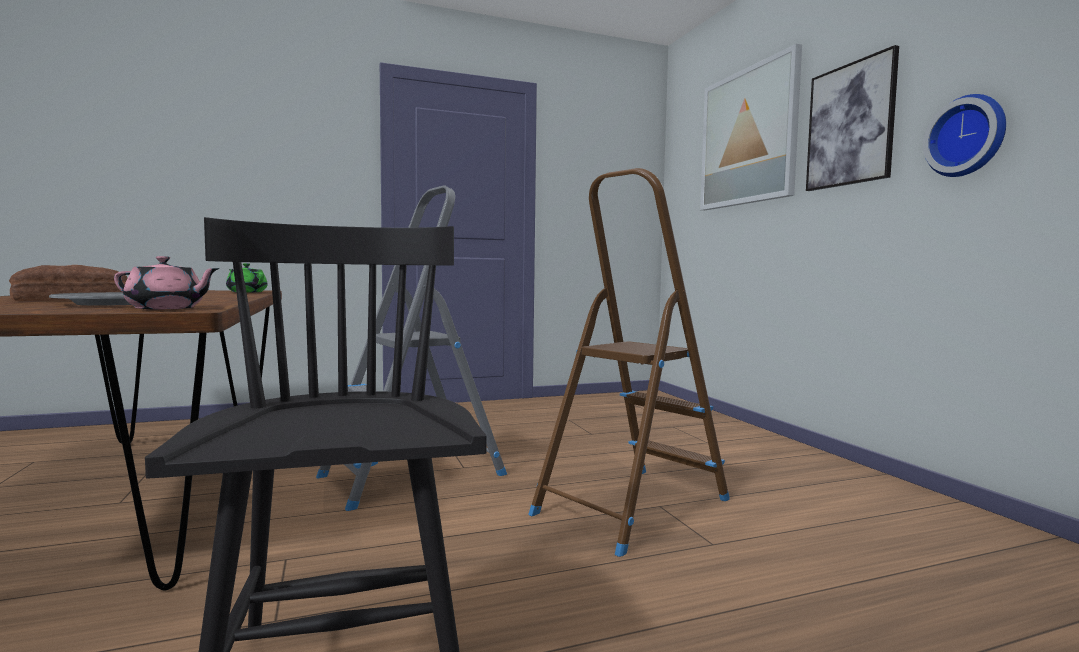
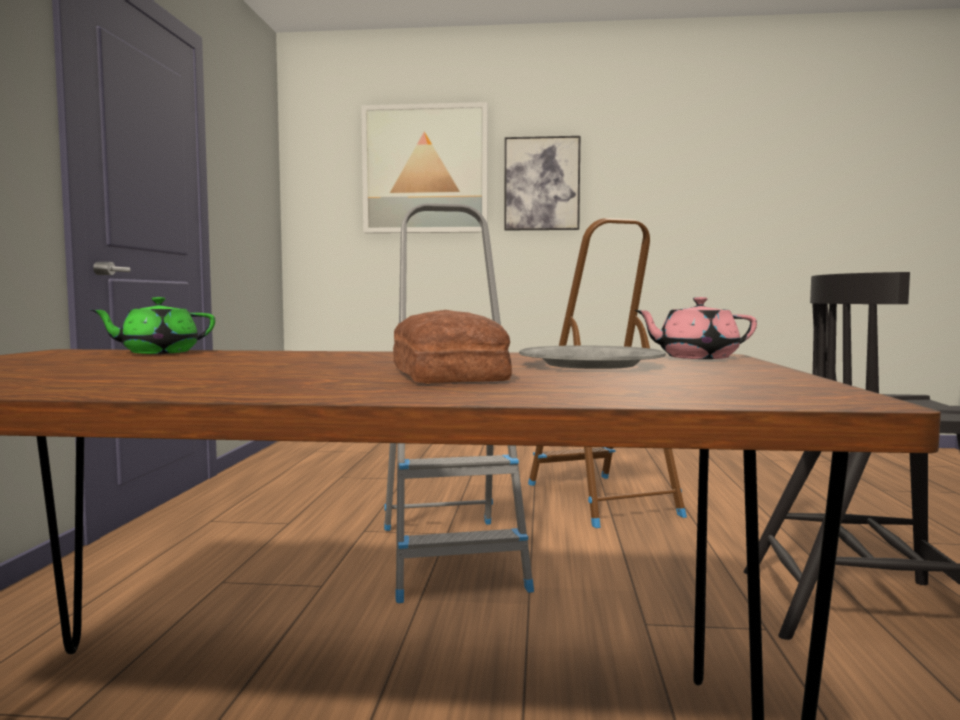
camera: 65 degrees left, 0 degrees up
(166, 308) = (696, 357): pink teapot -> pink teapot turned 120 degrees counterclockwise
(967, 137) = (632, 211): wall clock -> none

